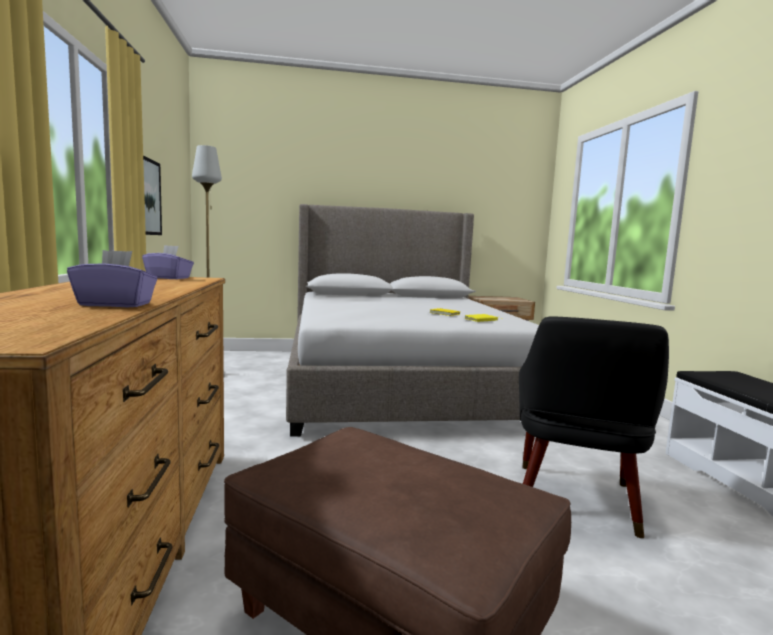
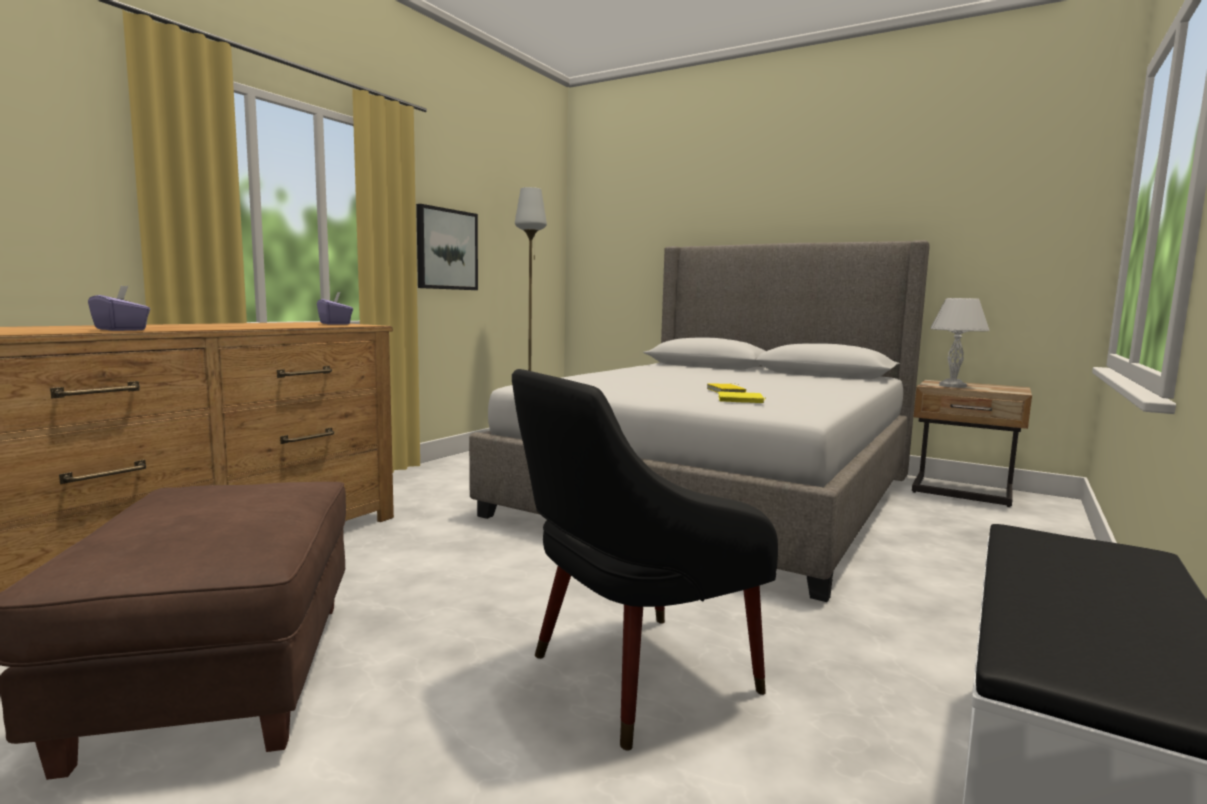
camera: 40 degrees right, 0 degrees up
(493, 299) = (953, 386): none -> white table lamp

